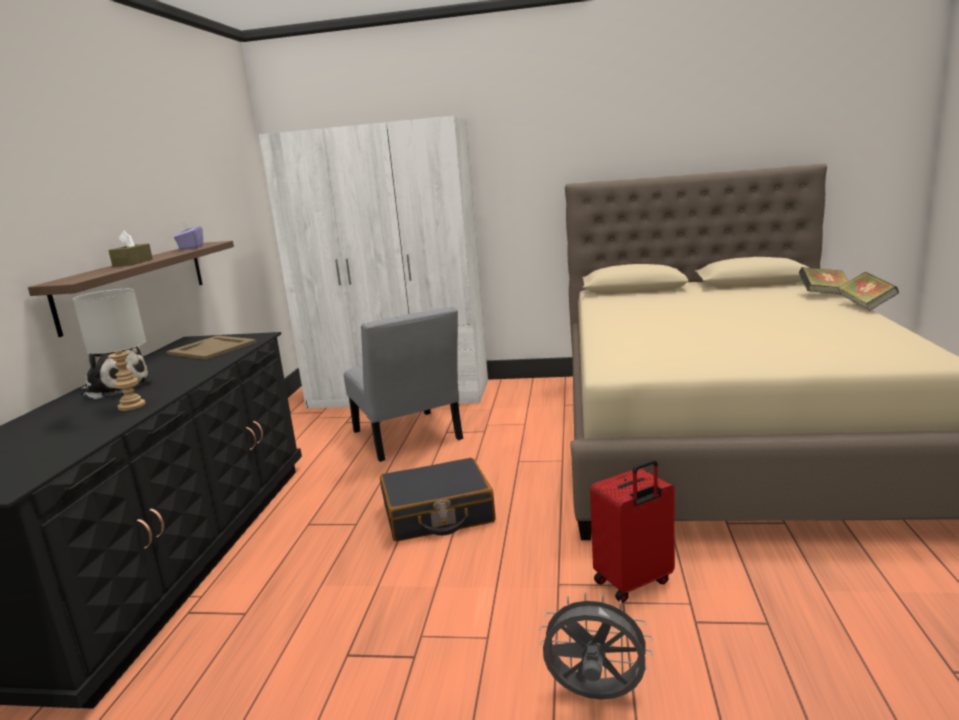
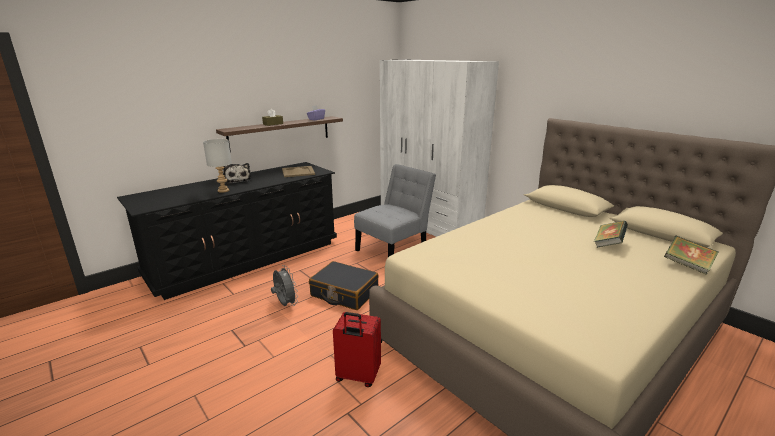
camera: 40 degrees right, 5 degrees up
(408, 438) = (394, 249): grey chair -> grey chair turned 150 degrees counterclockwise
(595, 696) = (263, 407): grey fan -> grey fan (285, 304)
(866, 305) = (691, 289): book -> book (608, 244)

